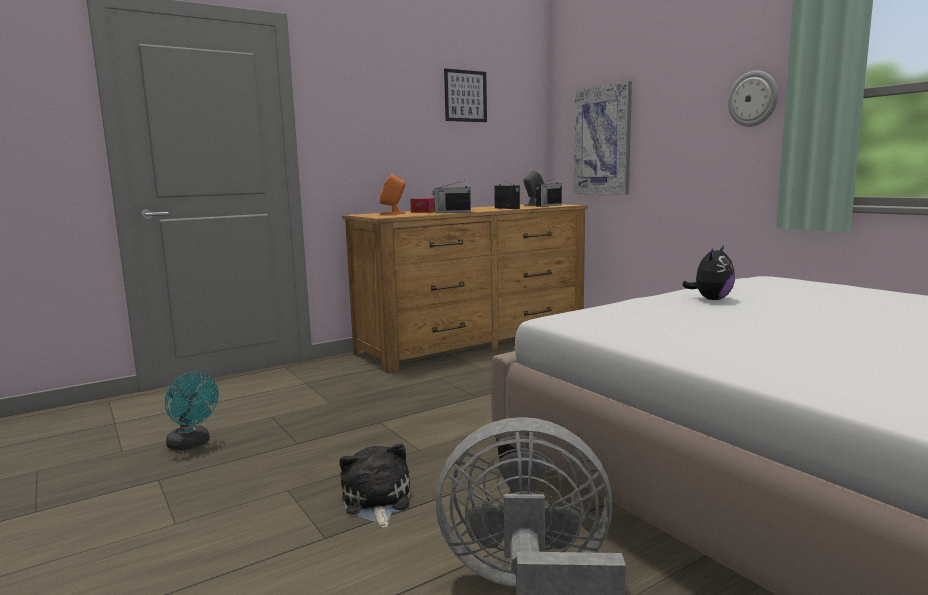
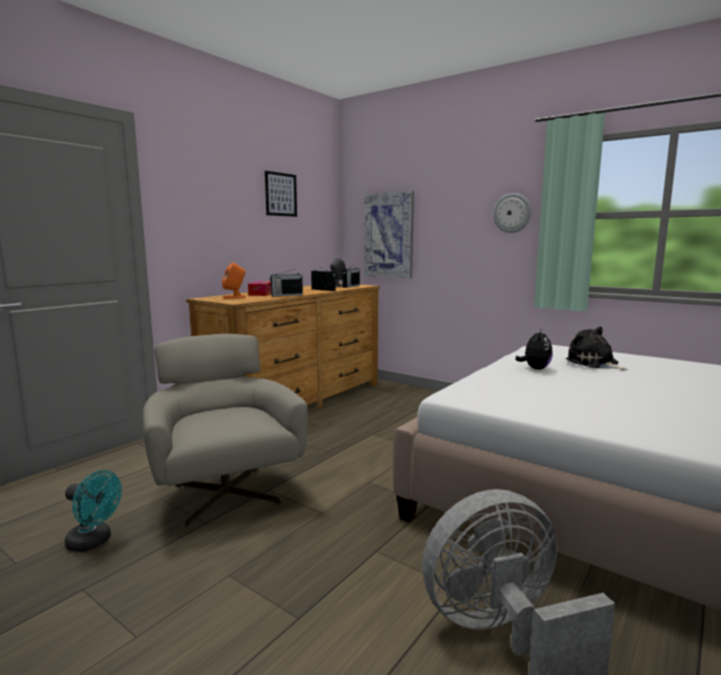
camera: 20 degrees left, 0 degrees up
(335, 419) = (225, 492): none -> grey armchair
(376, 502) = (319, 571): plush toy -> plush toy (594, 363)

